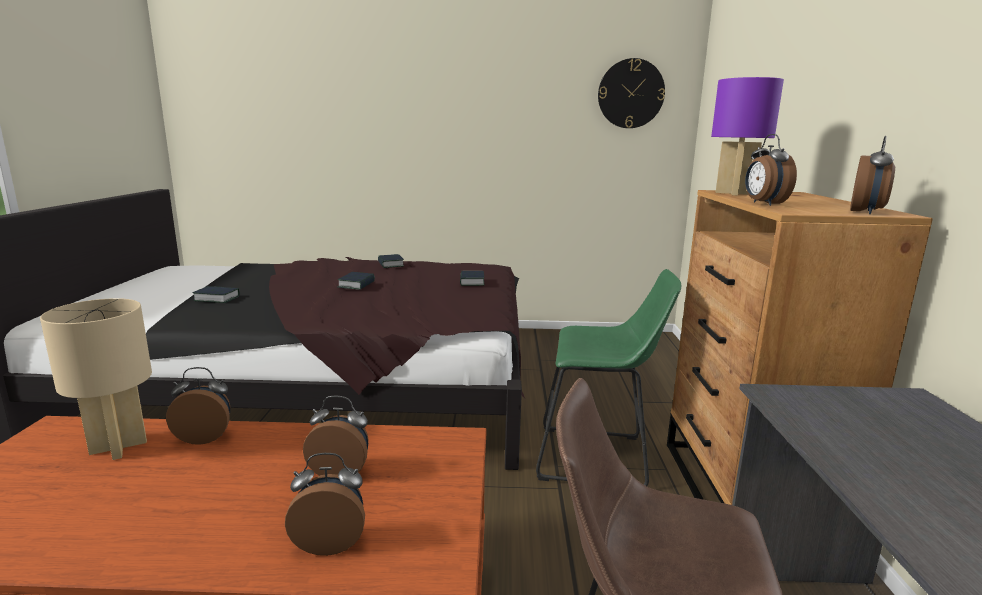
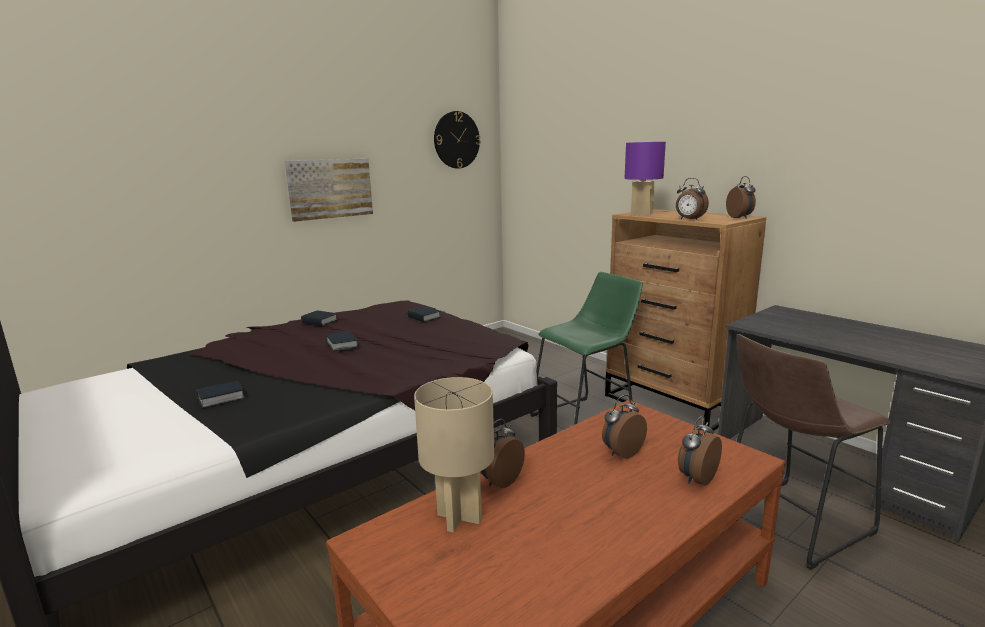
camera: 40 degrees left, 0 degrees up
(465, 139) = (330, 188): none -> picture

